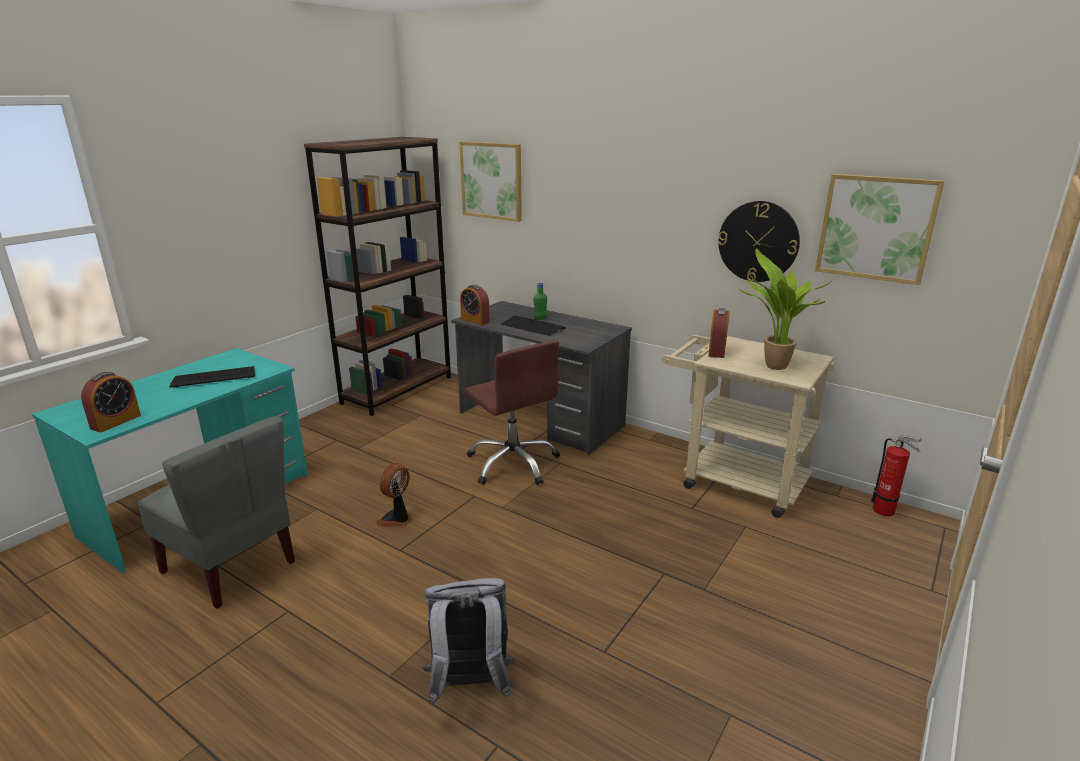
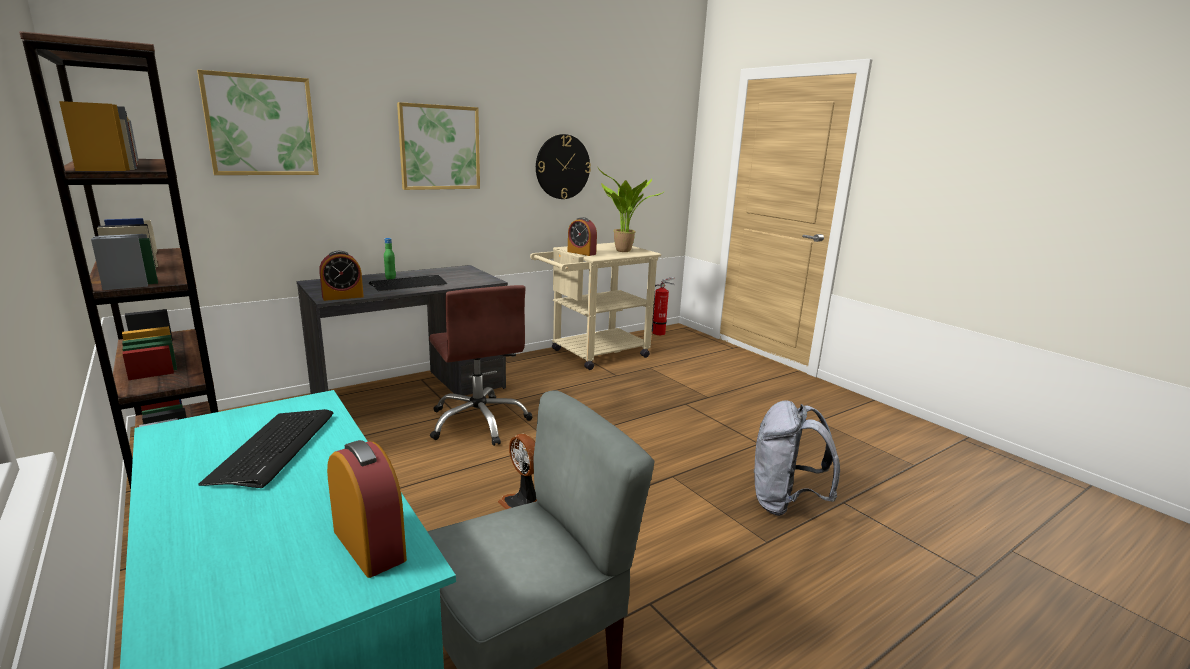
camera: 70 degrees left, 5 degrees down
(513, 463) = (479, 422): brown office chair -> brown office chair turned 75 degrees clockwise
(876, 228) = (627, 148): picture -> picture (439, 147)

